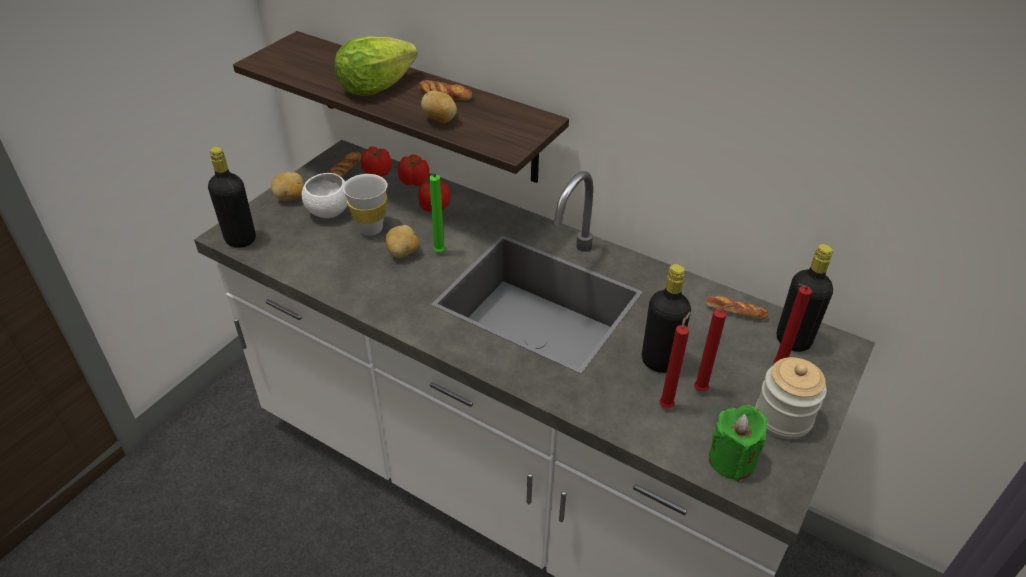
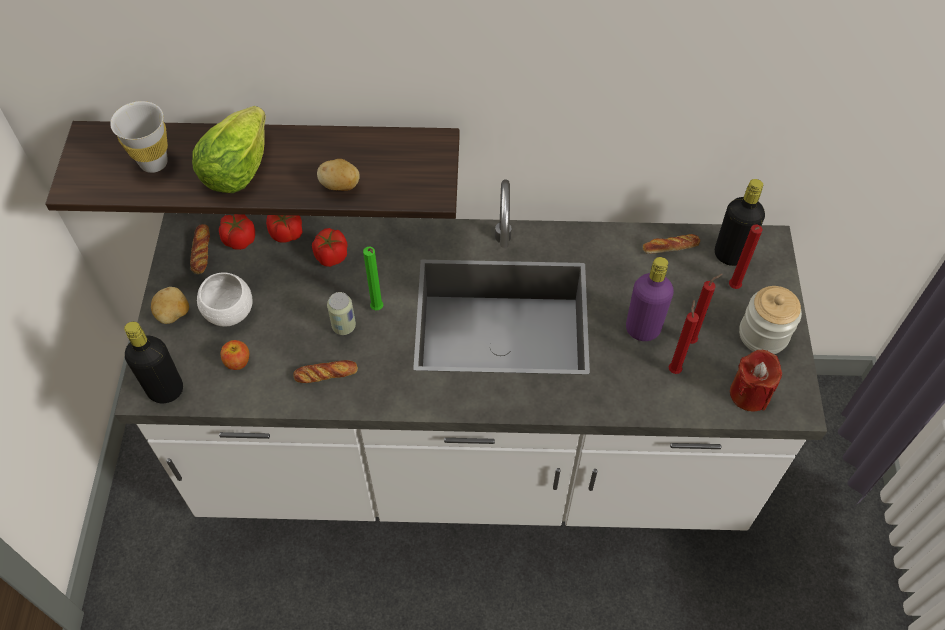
camera: 30 degrees left, 15 degrees up
(305, 243) = (238, 361): none -> apple
(371, 229) = (289, 312): white cup -> white cup (154, 163)
(403, 253) = (344, 326): potato -> can
(445, 94) = (317, 149): bread -> bread (326, 374)
(659, 361) = (642, 329): black bottle -> purple bottle
(731, 460) = (749, 393): green candle -> red candle

